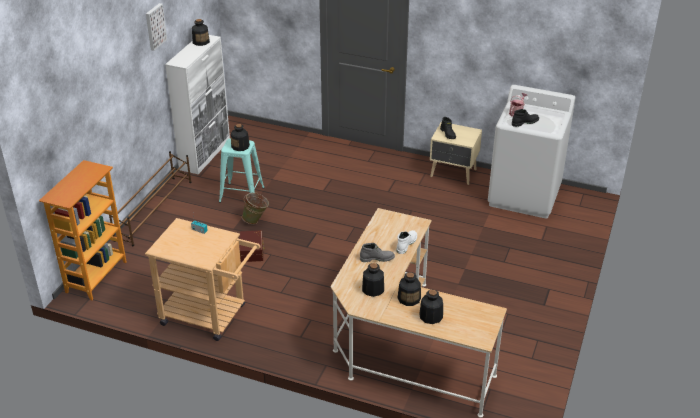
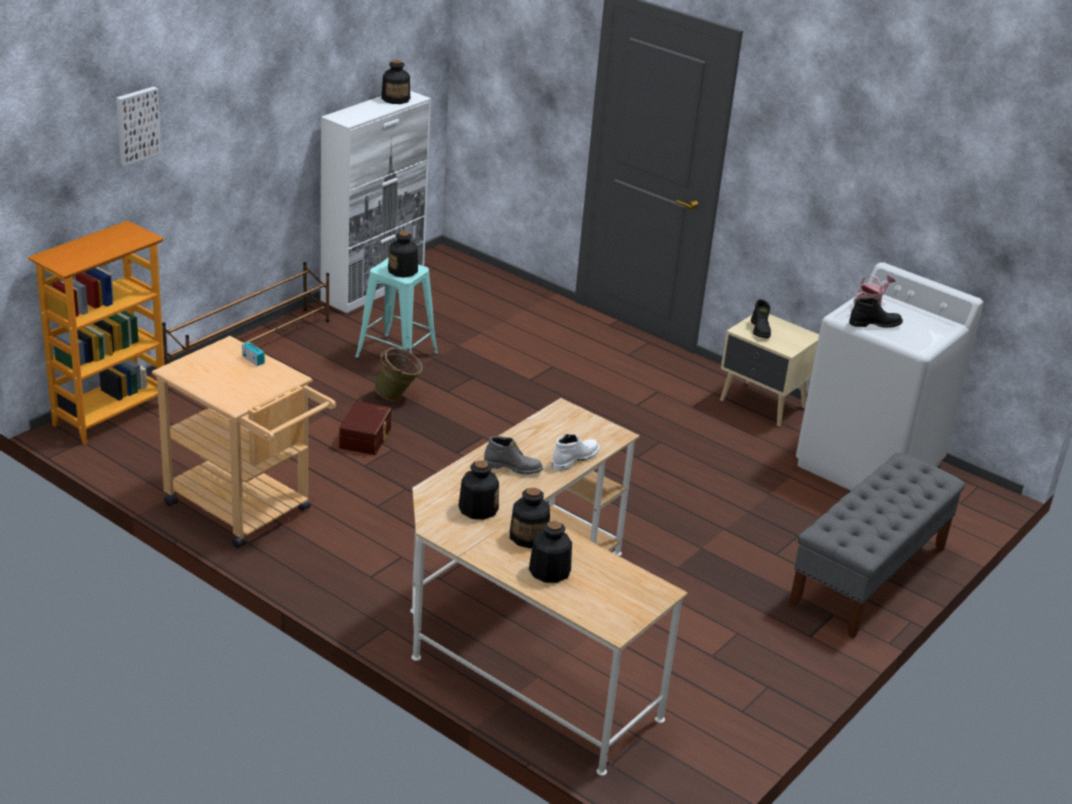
camera: 15 degrees right, 5 degrees down
(154, 26) = (311, 49): picture -> picture (136, 125)
(556, 262) = (868, 577): none -> grey bench

